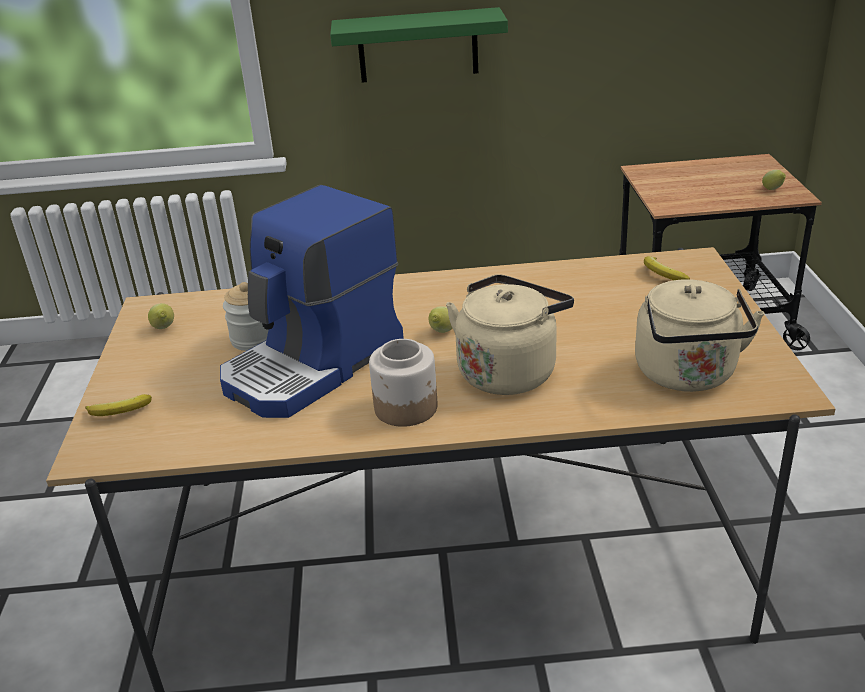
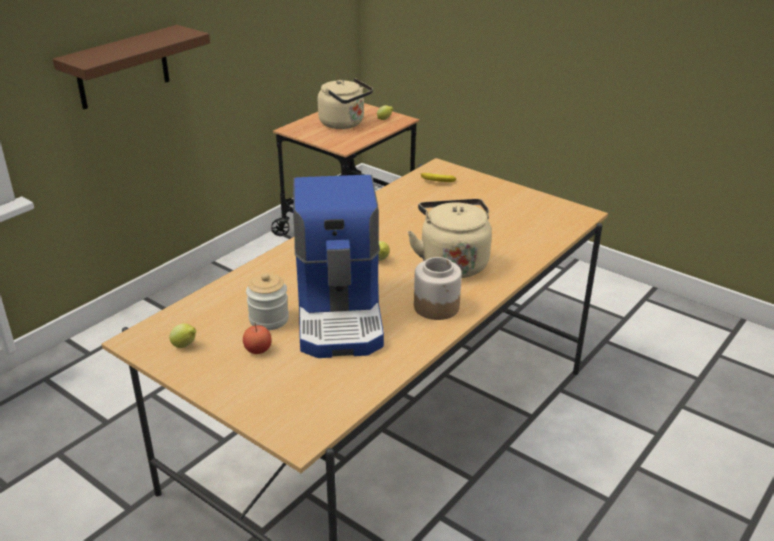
camera: 50 degrees left, 0 degrees up
(119, 412) = (266, 406): banana -> none
(200, 361) = (258, 350): none -> apple
(418, 46) = (122, 67): green shelf -> brown shelf
(688, 376) = (533, 226): beige kettle -> beige kettle (344, 124)

